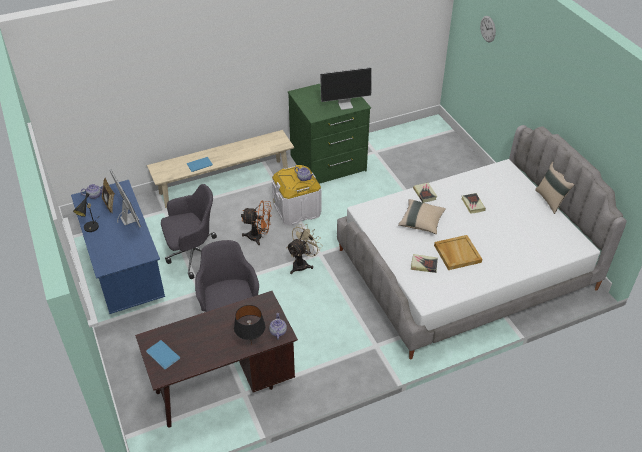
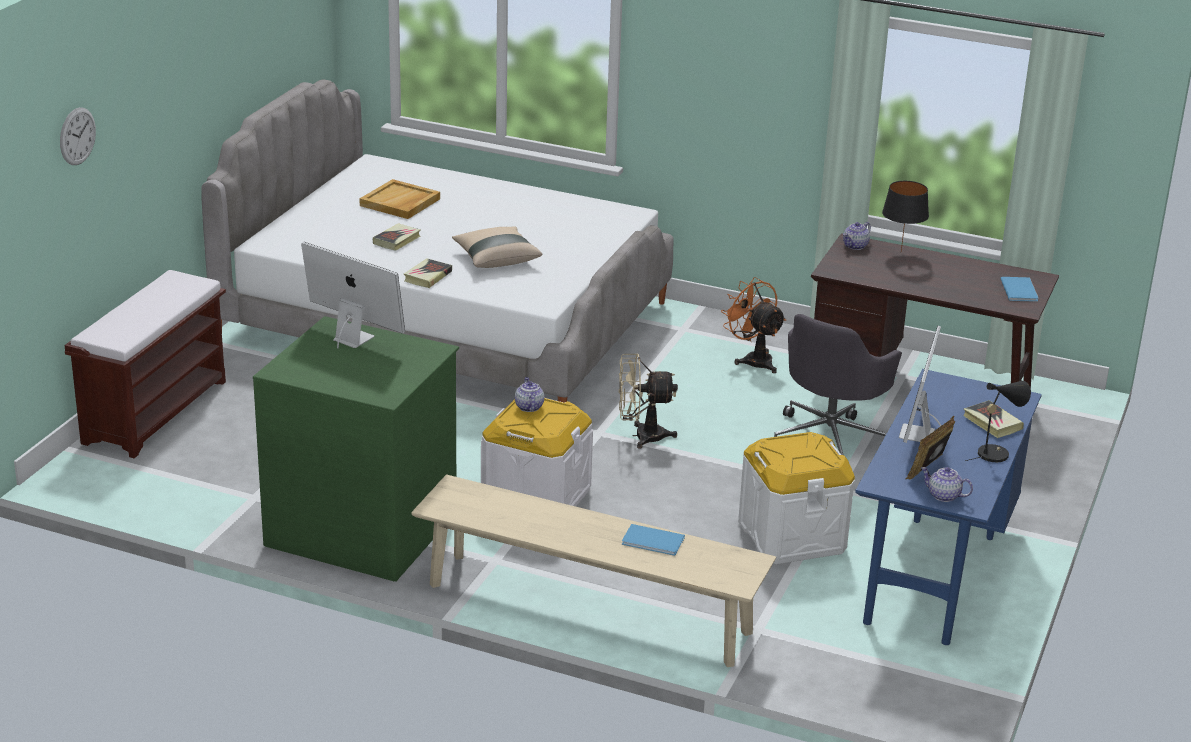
camera: 135 degrees left, 15 degrees down
(193, 255) = (791, 536): grey office chair -> white storage box
(259, 237) = (653, 500): orange fan -> orange fan (753, 359)
(424, 265) = (575, 233): book -> book (992, 423)
(457, 253) = (517, 221): beige tray -> beige tray (400, 202)
(461, 157) = (155, 411): none -> brown bench
(550, 200) = (301, 199): beige pillow -> none

